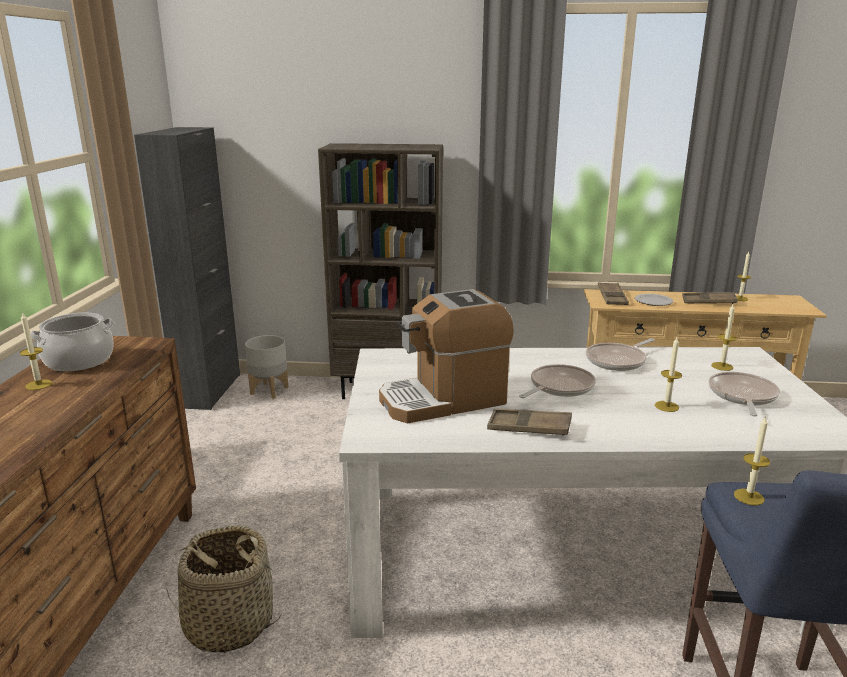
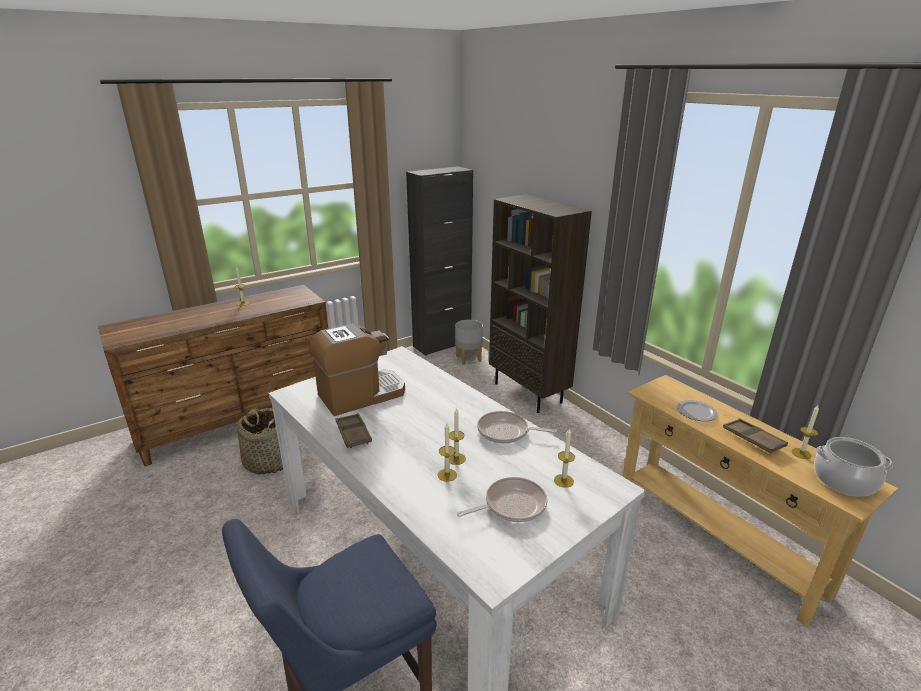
camera: 50 degrees right, 5 degrees up
(79, 361) = (275, 298): cooking pot -> cooking pot (844, 481)
(443, 399) = (361, 395): coffee machine -> coffee machine turned 120 degrees clockwise
(559, 387) = (427, 424): frying pan -> none
(612, 297) = (668, 392): brown tray -> none
(749, 497) = (361, 553): candle -> candle (456, 458)

